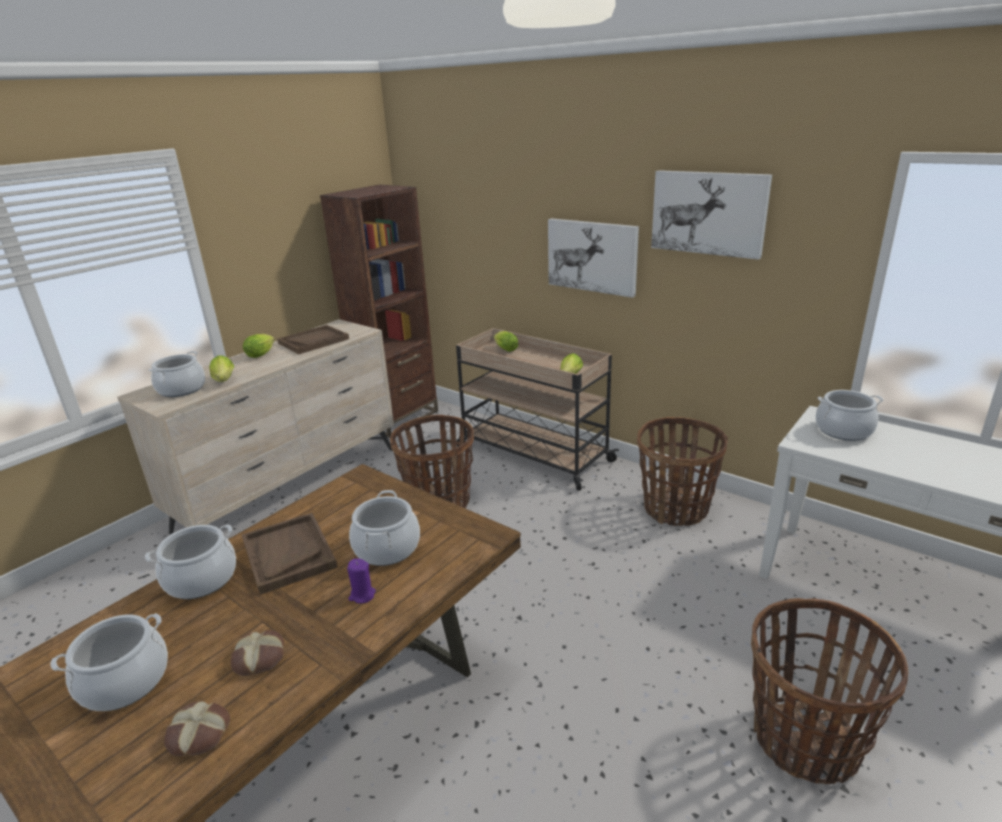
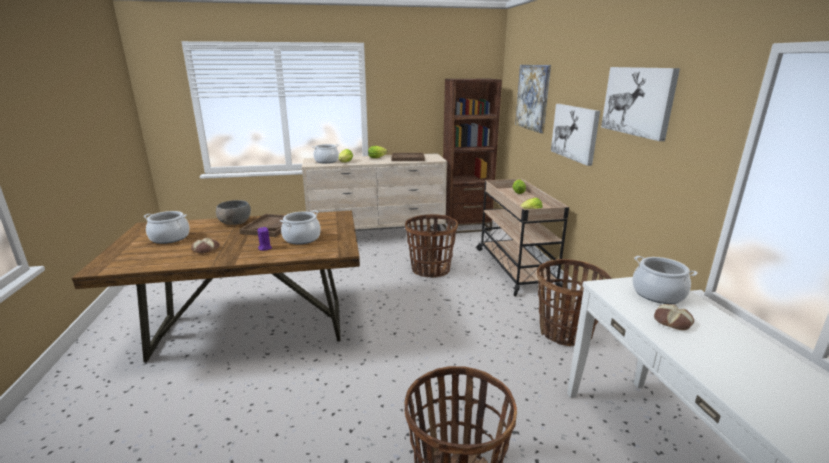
camera: 40 degrees right, 5 degrees down
(198, 735) = (157, 259): bread -> bread (672, 322)
(201, 579) = (235, 222): cooking pot -> grey bowl
(483, 210) = (533, 97): none -> picture

